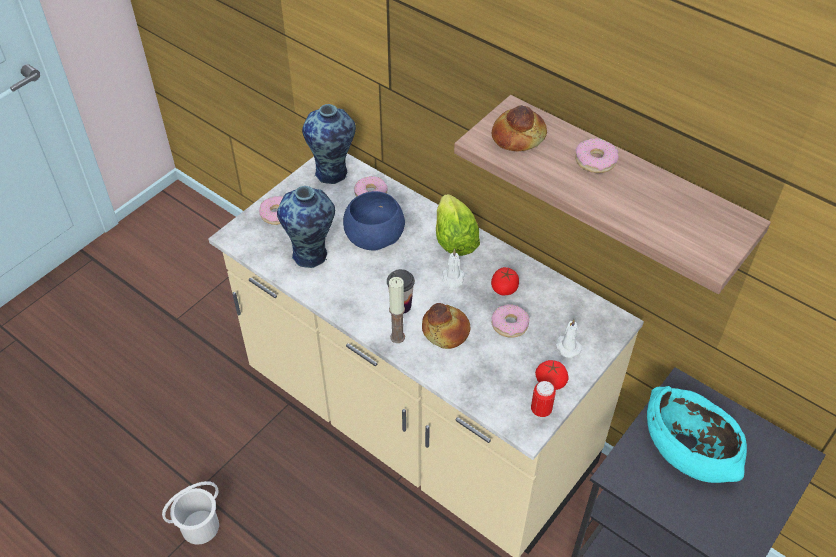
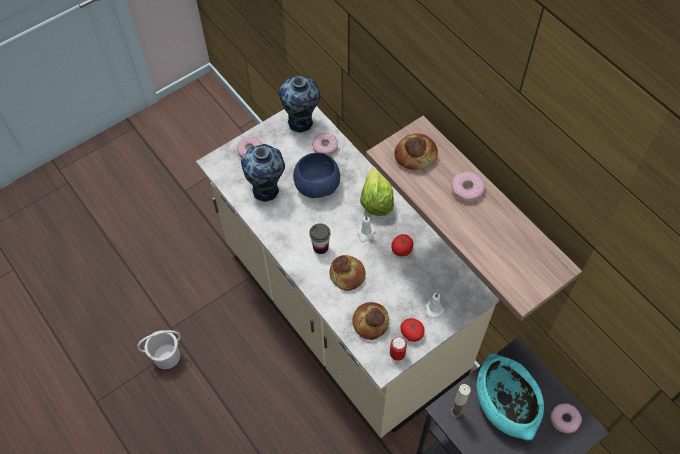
camera: 15 degrees right, 10 degrees up
(397, 337) = (310, 272): candle -> candle (456, 411)
(493, 380) = (370, 322): none -> bread
(509, 325) = (396, 280): donut -> donut (564, 420)

